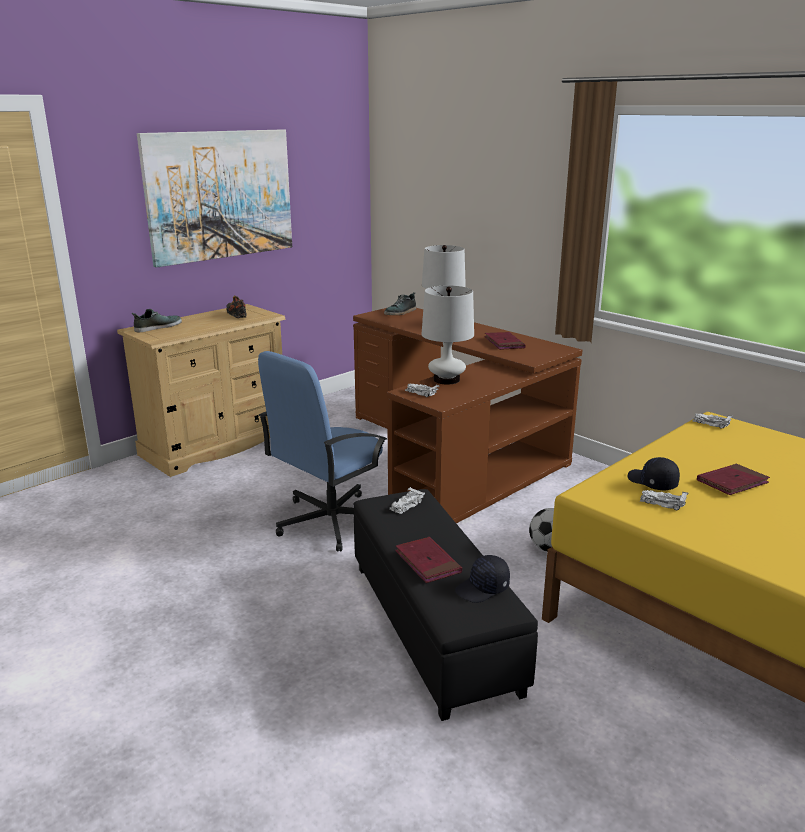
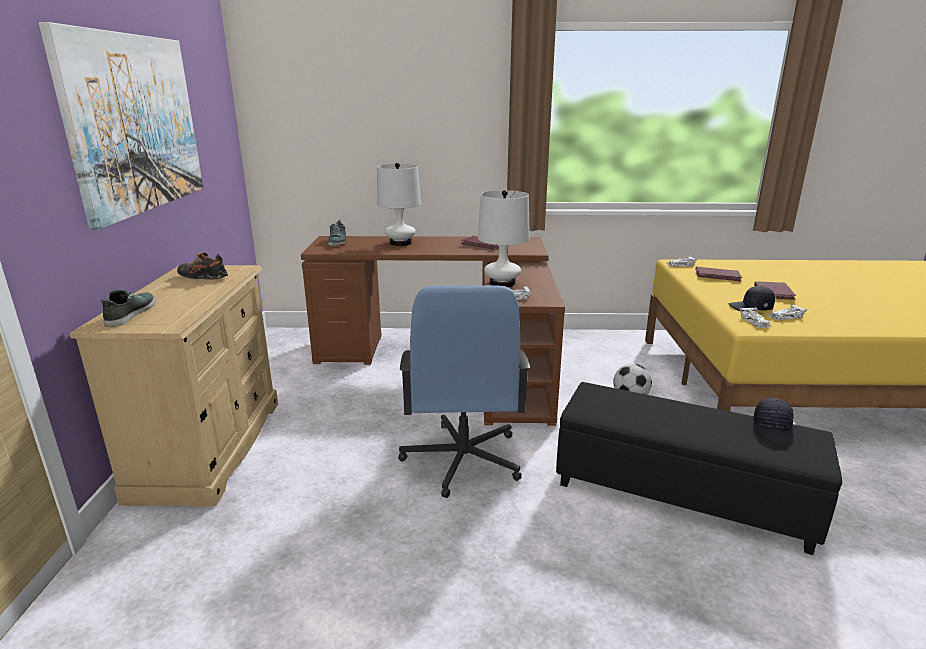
camera: 45 degrees left, 0 degrees up
(406, 505) = (603, 400): white toy car -> white toy car (755, 322)
(428, 562) = (711, 432): red book -> red book (717, 276)

